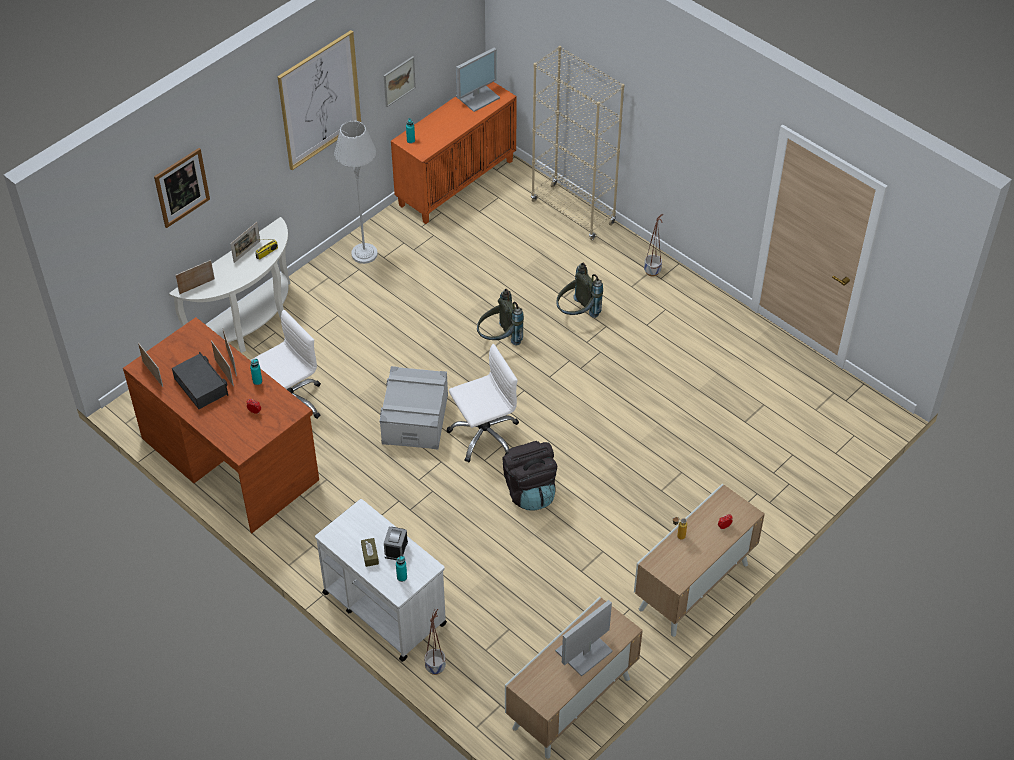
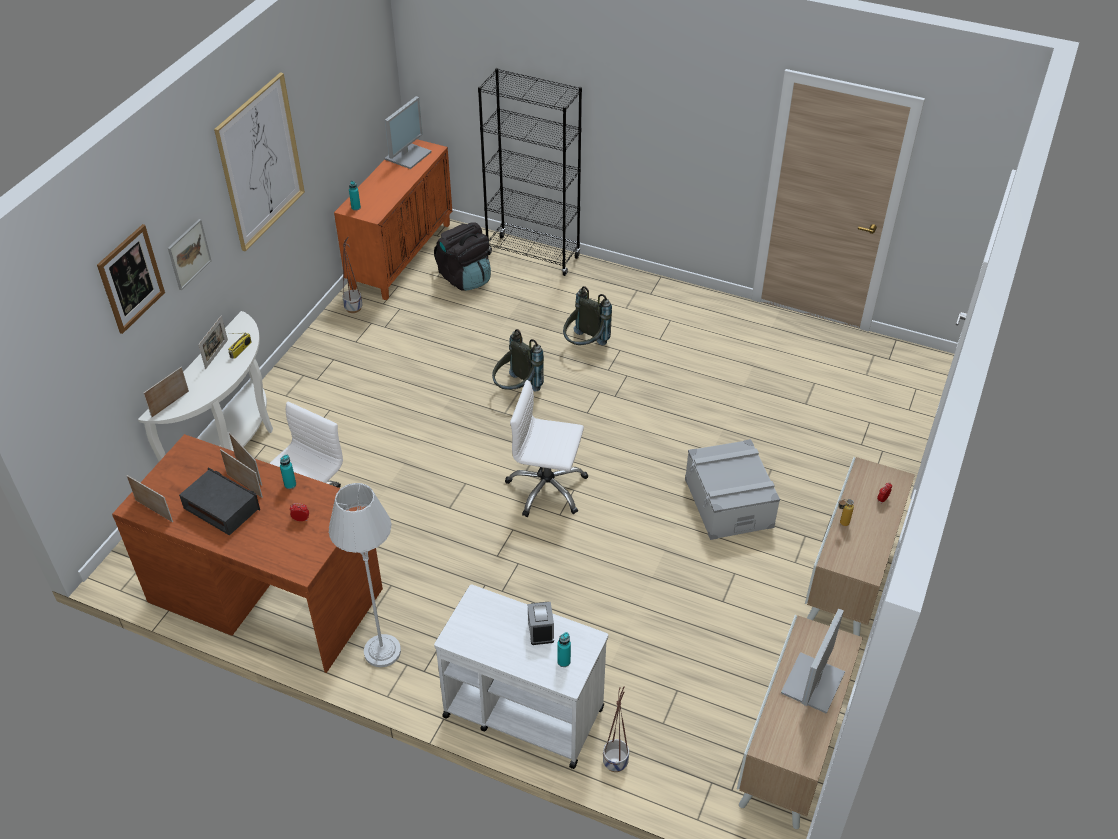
camera: 20 degrees left, 5 degrees down
(364, 254) = (333, 343): grey floor lamp -> grey floor lamp (382, 651)
(370, 555) = (512, 647): brown tissue box -> none
(399, 81) = (332, 140): picture -> picture (189, 254)
(415, 419) = (463, 493): grey storage box -> grey storage box (729, 503)
(484, 435) = (547, 489): white office chair -> white office chair turned 120 degrees counterclockwise
(529, 491) = (624, 532): black backpack -> black backpack (465, 278)
(573, 212) = (533, 256): beige bookcase -> black bookcase
(652, 271) = (639, 289): planter -> planter (353, 308)

